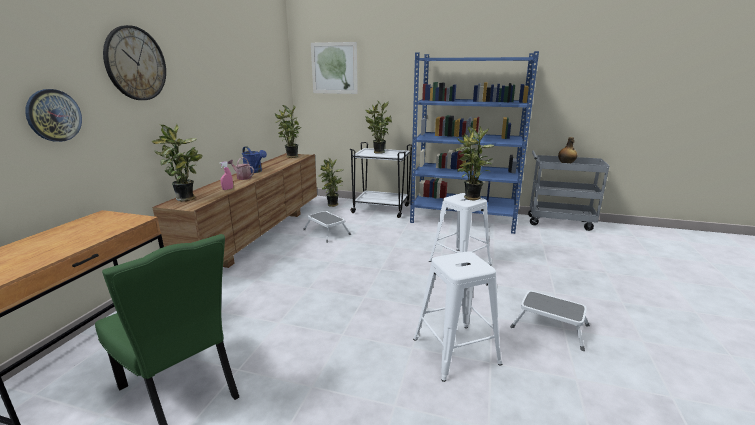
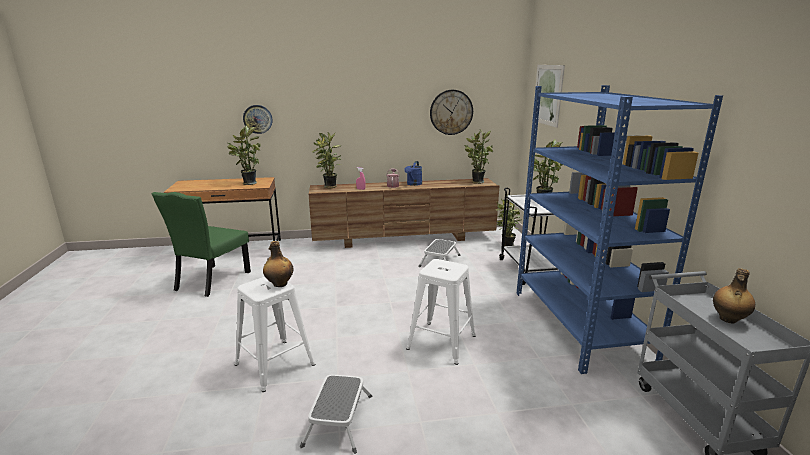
camera: 65 degrees right, 0 degrees up
(135, 64) = (318, 90): wall clock -> wall clock (451, 112)
(463, 256) = (279, 284): none -> bottle
(471, 198) = (448, 271): potted plant -> potted plant (248, 183)

